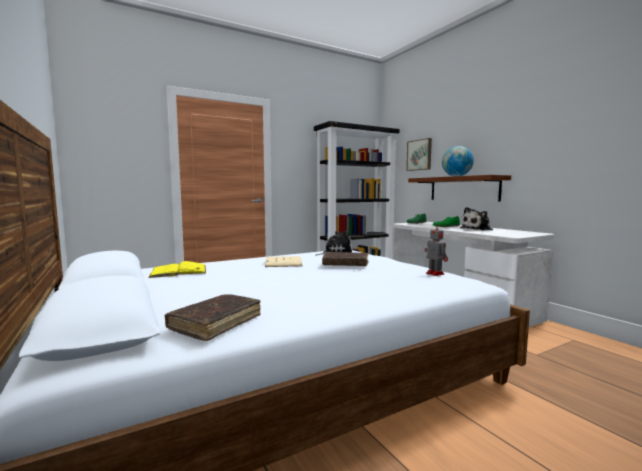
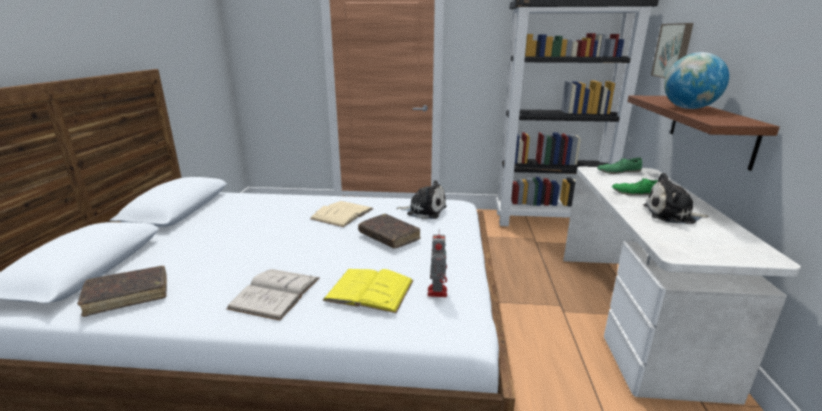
camera: 35 degrees right, 15 degrees up
(179, 271) = (241, 206): yellow book -> yellow book (369, 290)
(343, 294) = (275, 293): none -> white book

